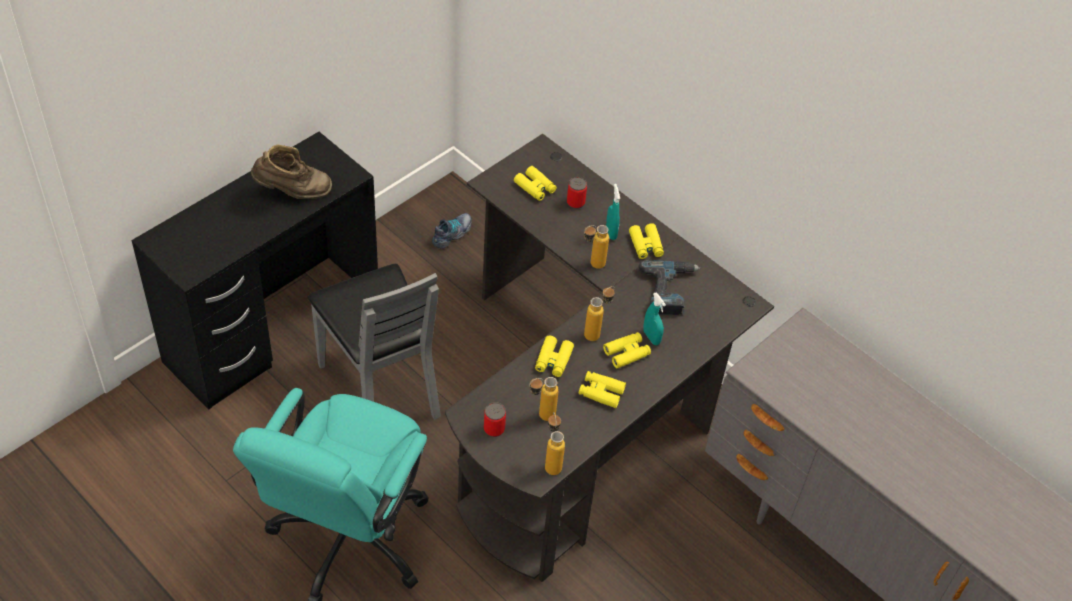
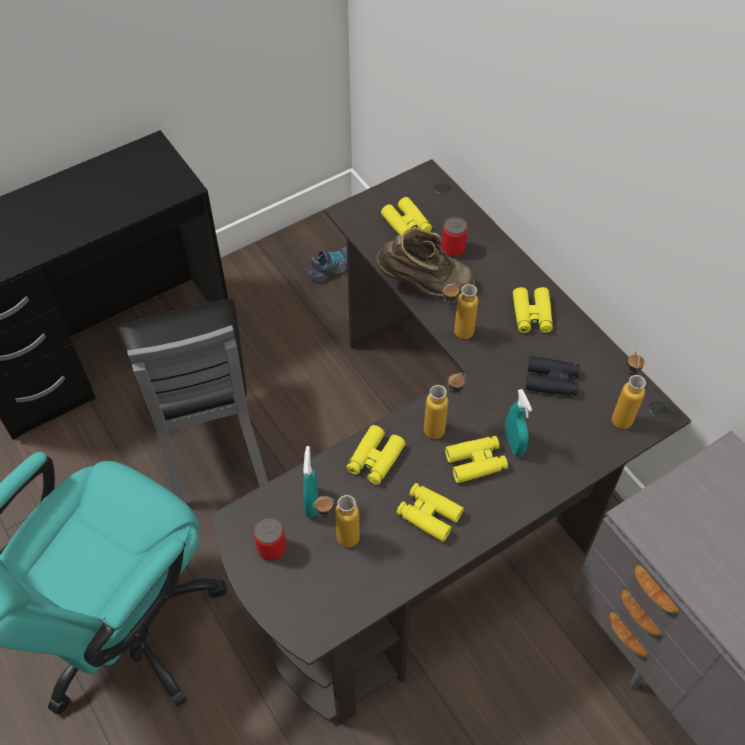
camera: 15 degrees right, 5 degrees up
(293, 192) = (106, 200): brown boot -> brown boot (424, 287)
(552, 462) = (337, 611): bottle -> bottle (620, 413)
(611, 232) = (490, 292): turquoise spray bottle -> turquoise spray bottle (311, 503)
(670, 290) = (552, 380): power drill -> black binoculars

